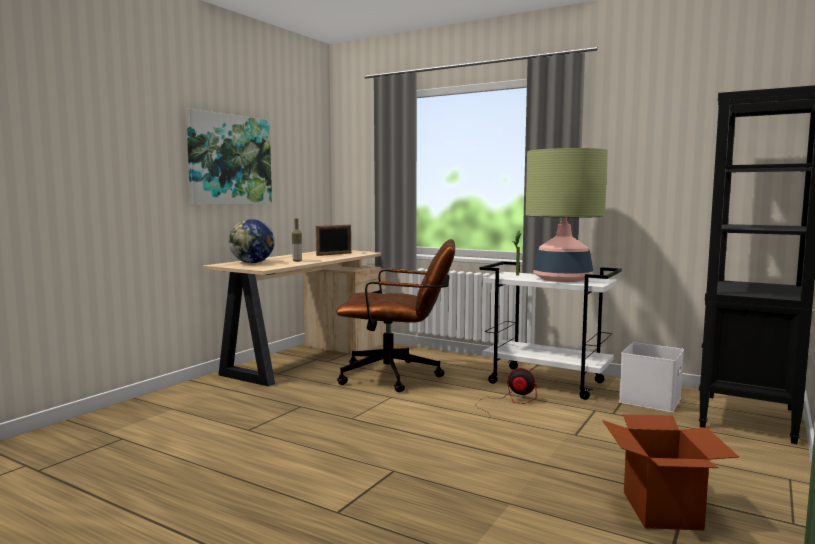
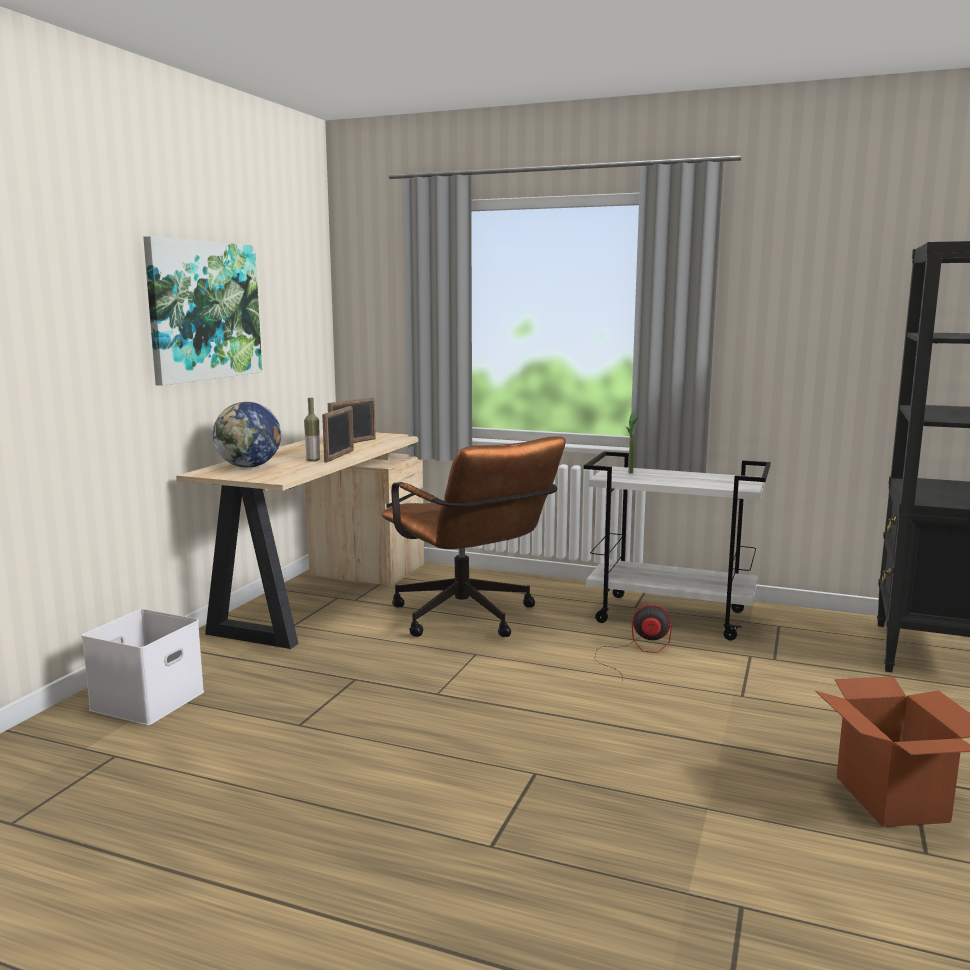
camera: 10 degrees left, 5 degrees up
(317, 259) = (339, 456): none -> picture frame
(399, 376) = (470, 619): brown office chair -> brown office chair turned 60 degrees clockwise
(562, 279) = (695, 479): table lamp -> none
(651, 400) = (812, 635): white storage box -> white storage box (148, 702)

